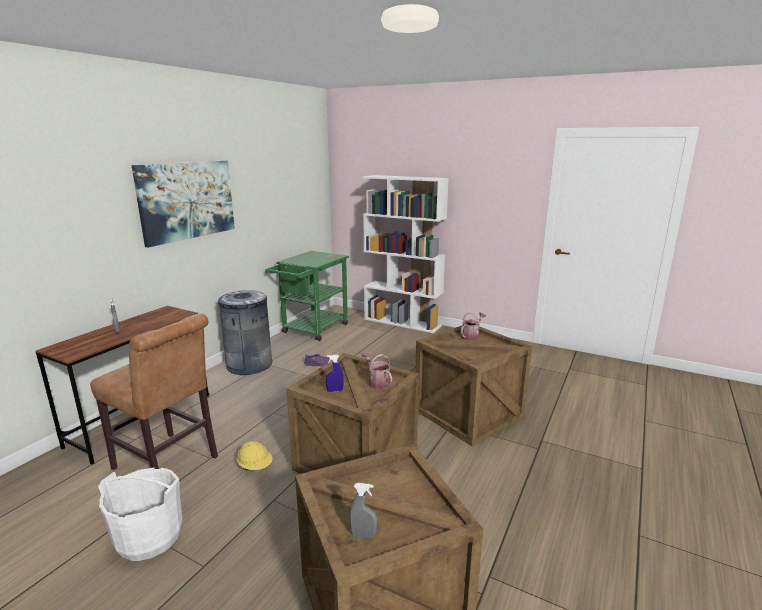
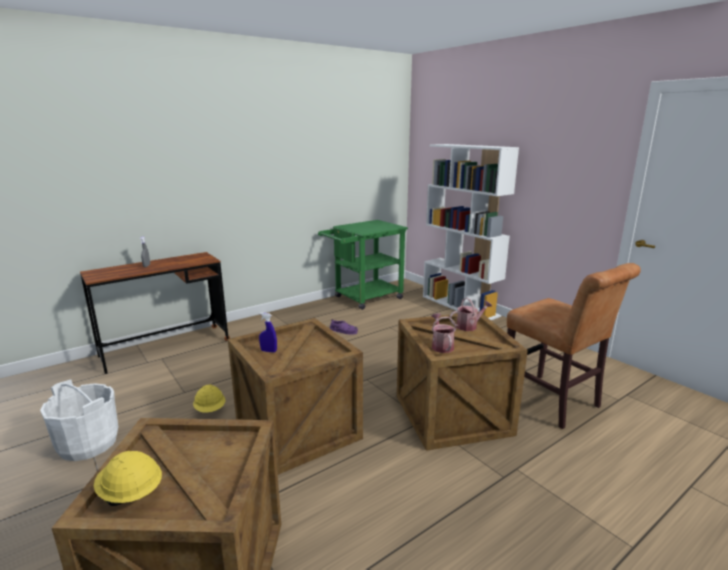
camera: 25 degrees right, 0 degrees up
(169, 465) = (152, 389): brown chair -> brown chair (553, 403)
(187, 200) = (236, 158): picture -> none
(249, 365) = (283, 320): grey trash can -> none
(363, 535) = (131, 494): grey spray bottle -> yellow hard hat
(377, 382) = (316, 352): watering can -> watering can (441, 346)

